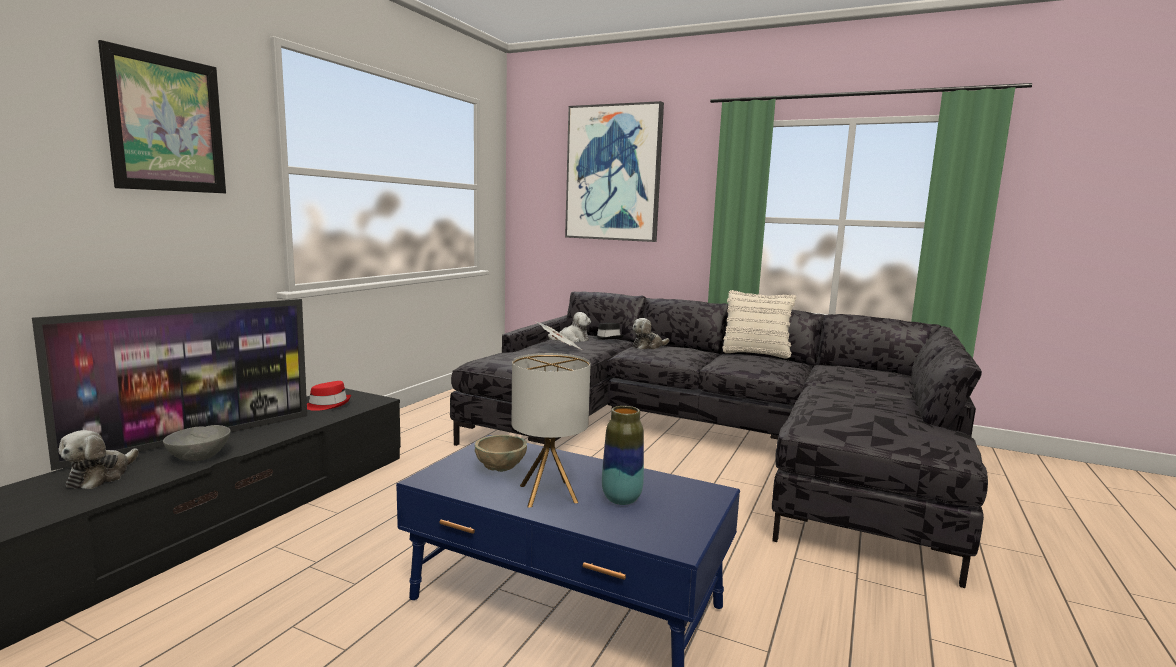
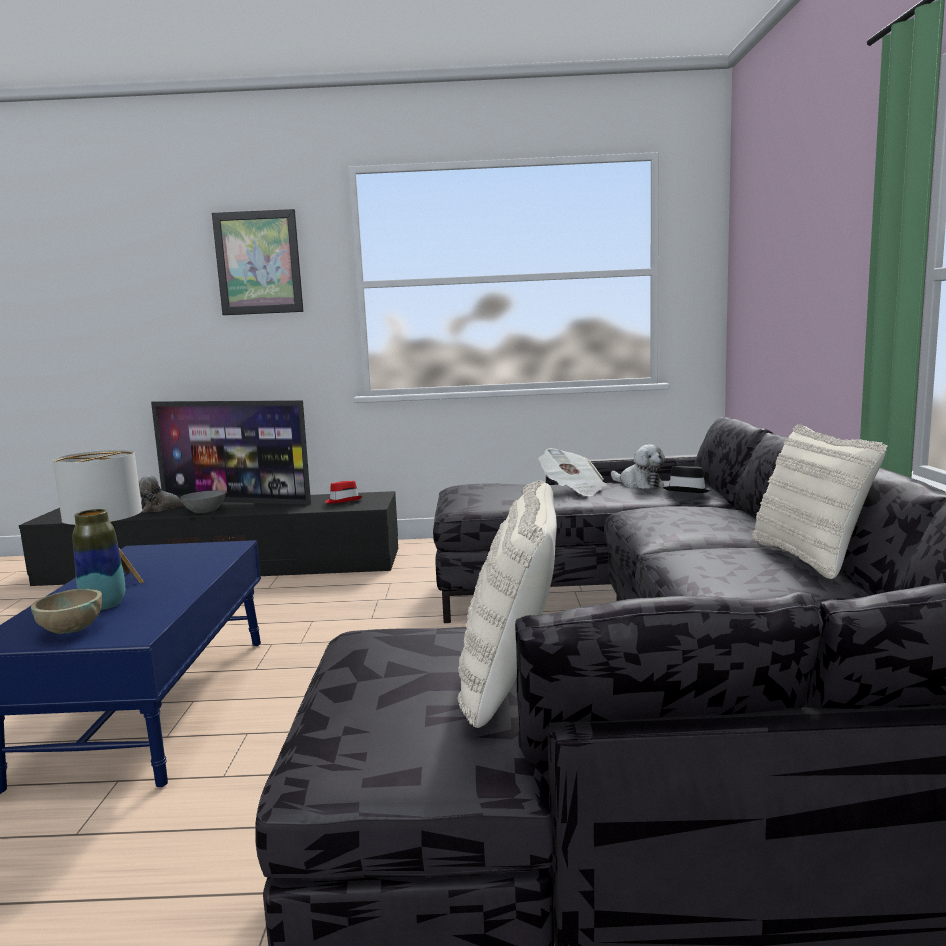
camera: 65 degrees right, 0 degrees up
(501, 469) = (166, 560): beige bowl -> beige bowl (70, 631)
(613, 173) = (799, 220): picture -> none
(648, 346) = (684, 509): plush toy -> none
(886, 413) = (513, 682): none -> beige pillow

